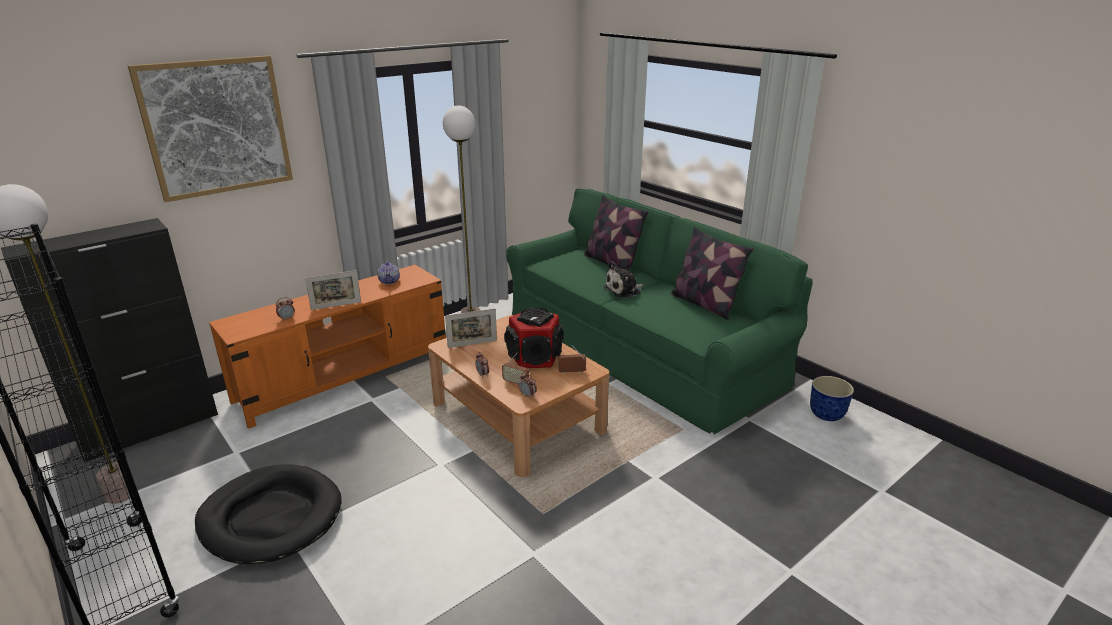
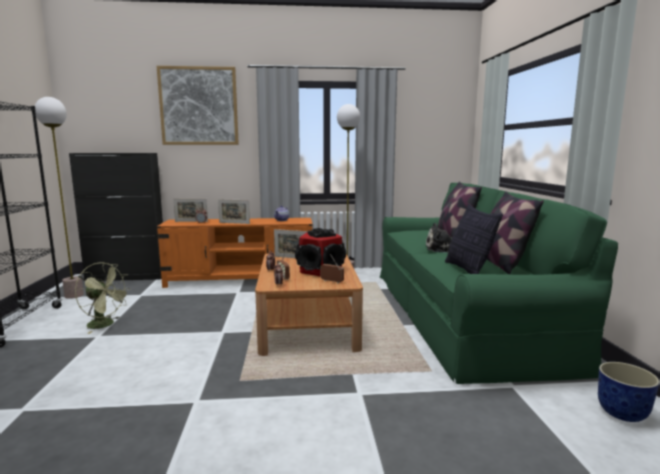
camera: 35 degrees right, 15 degrees down
(262, 318) = (191, 221): none -> picture frame
(271, 517) = (105, 325): black dog bed -> green fan
(690, 323) = (468, 270): none -> pillow

